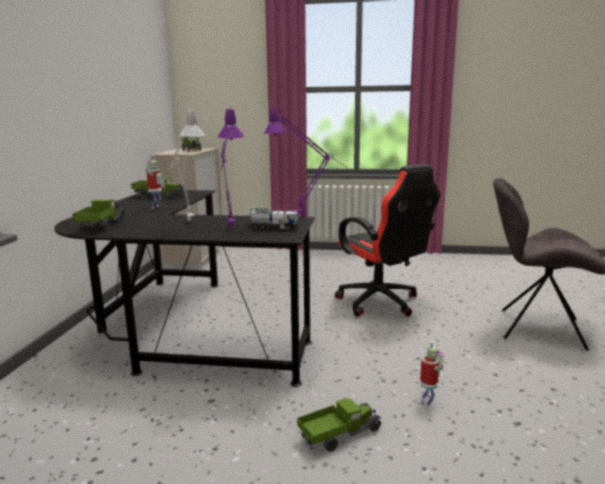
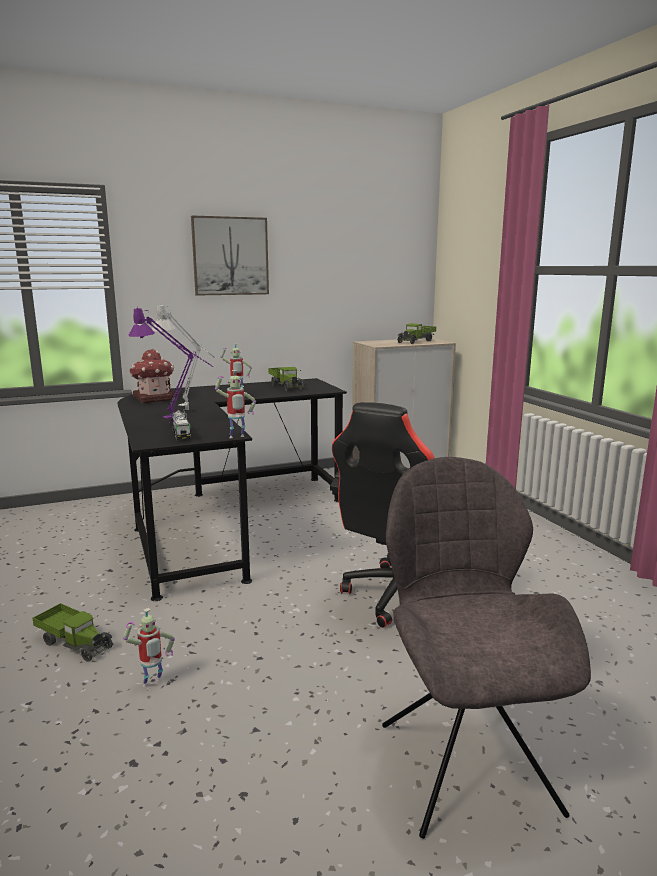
camera: 60 degrees right, 0 degrees up
(66, 68) = (230, 256): none -> picture
(102, 226) = (154, 398): toy truck -> toy house
(308, 219) = (237, 437): purple table lamp -> toy robot

